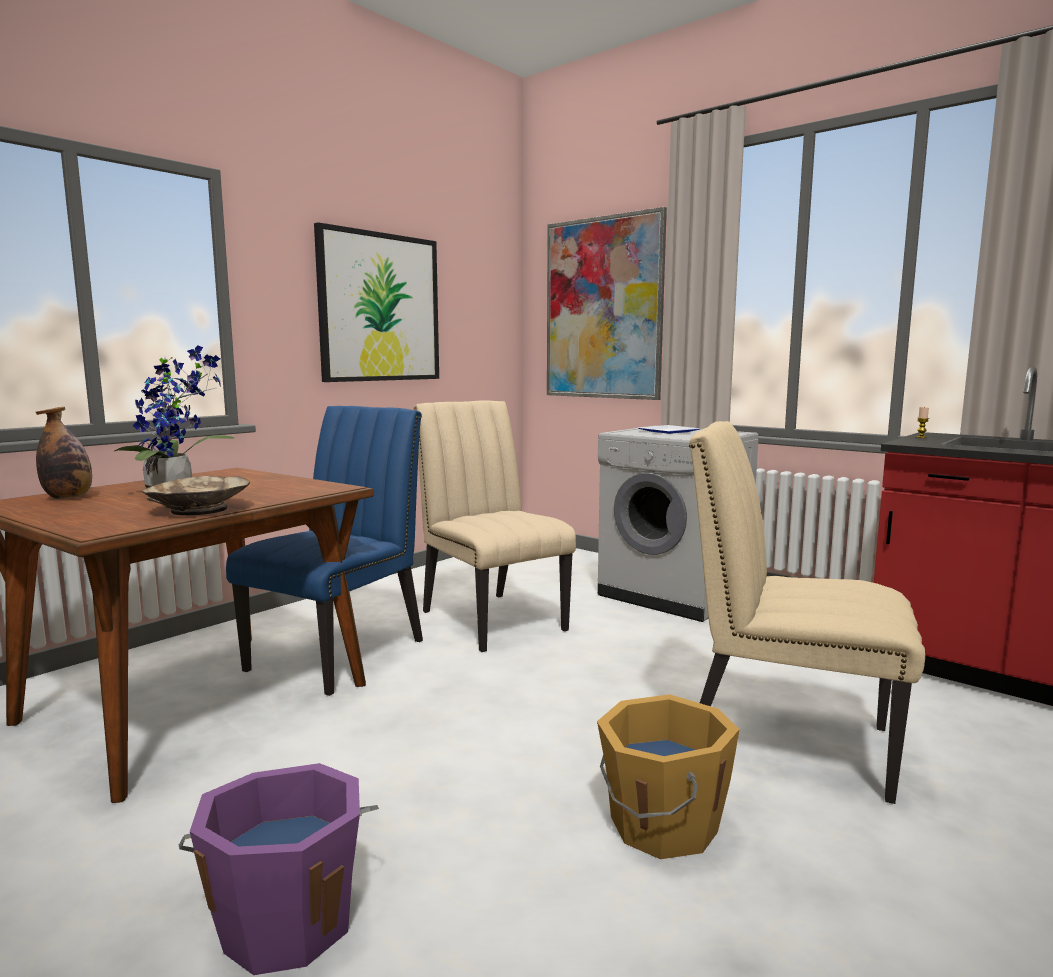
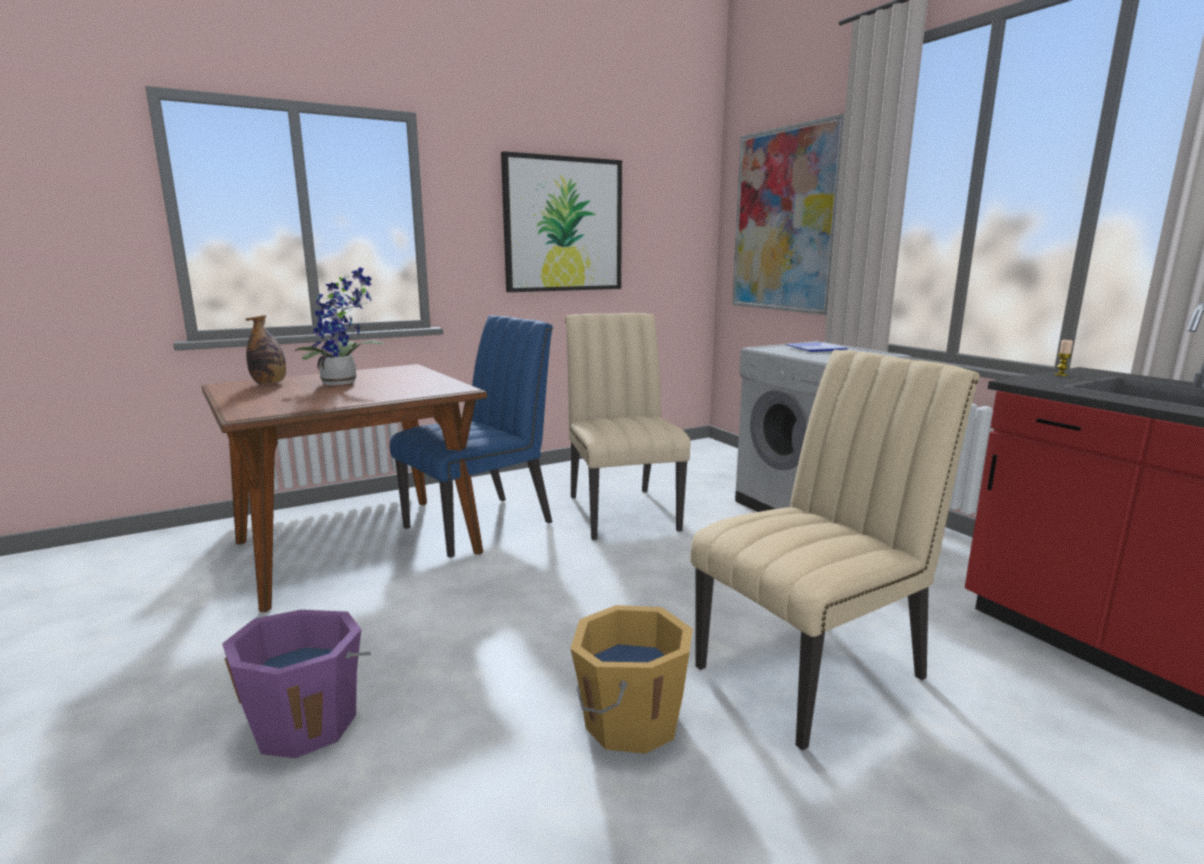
camera: 20 degrees right, 5 degrees up
(199, 509) = (334, 401): beige bowl -> none
(789, 743) = (809, 674): beige chair -> beige chair turned 105 degrees clockwise

